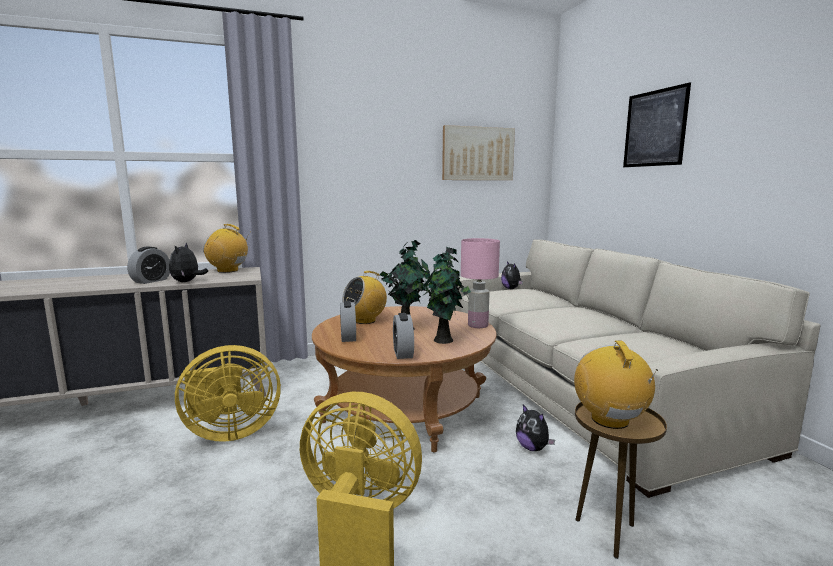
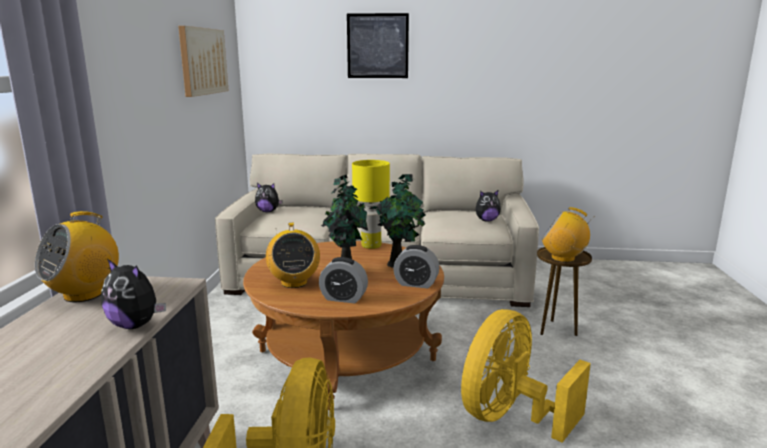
camera: 65 degrees left, 5 degrees up
(151, 281) = (66, 356): alarm clock -> none
(478, 326) = (372, 246): pink table lamp -> yellow table lamp
(532, 448) = (456, 321): plush toy -> plush toy (486, 220)

